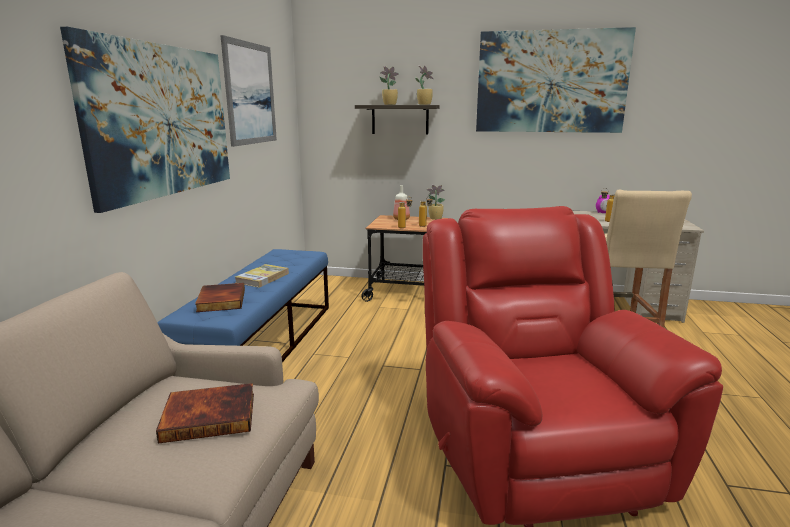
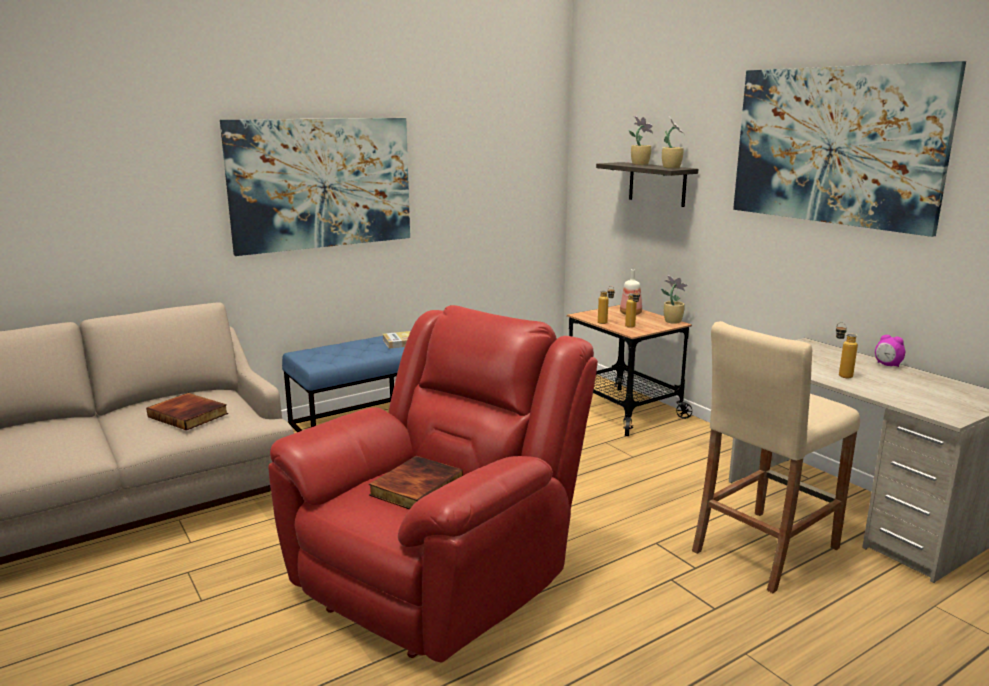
camera: 45 degrees right, 0 degrees up
(220, 300) = (344, 350): book -> book (415, 487)
(250, 93) = (465, 150): picture -> none

